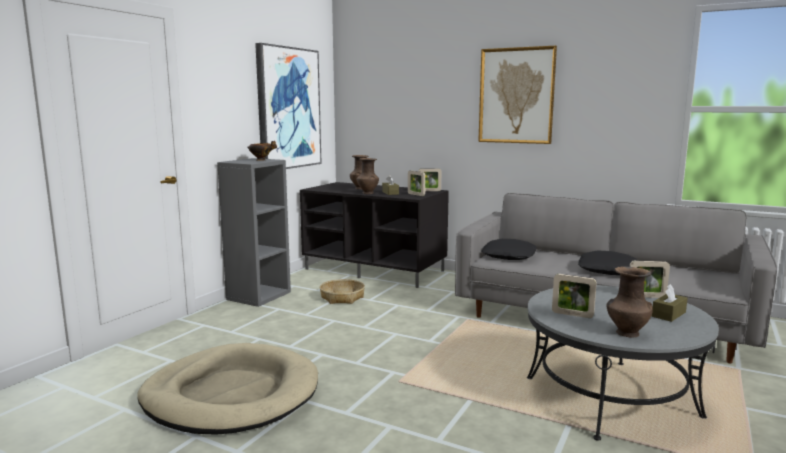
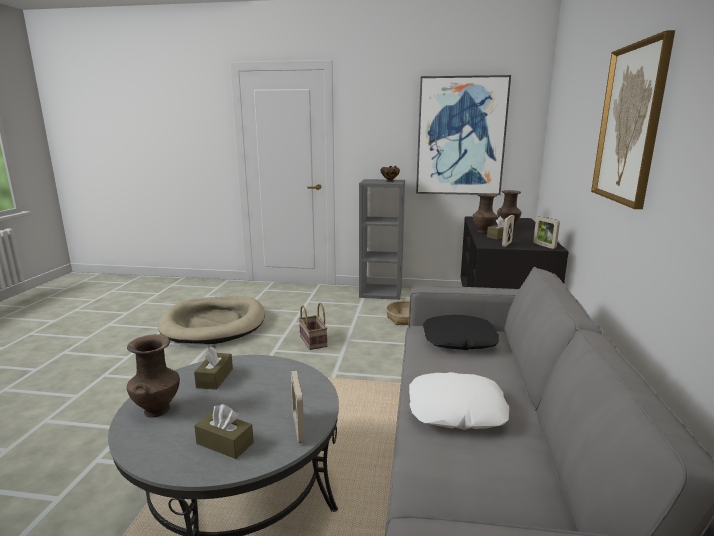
camera: 70 degrees right, 5 degrees up
(354, 341) = (314, 341): none -> basket
(572, 314) = (215, 378): picture frame -> brown tissue box
(608, 270) = (456, 410): black pillow -> white pillow

